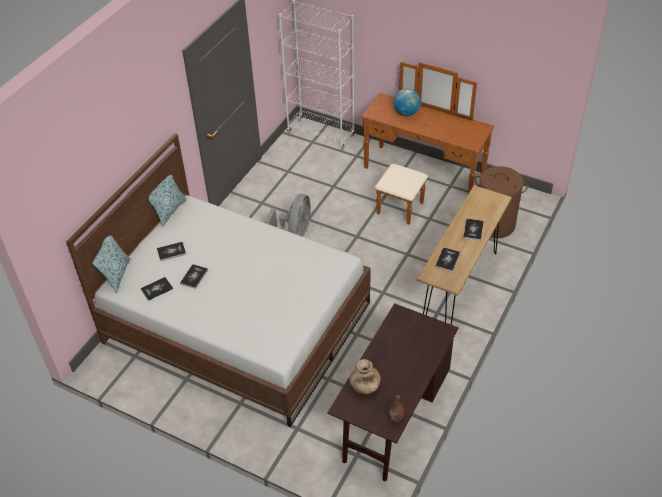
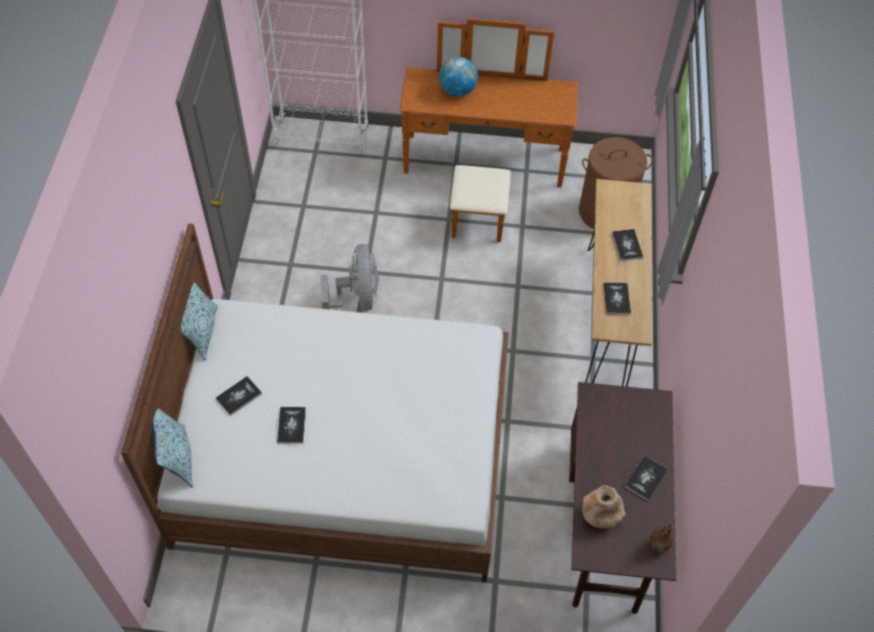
camera: 25 degrees left, 10 degrees up
(157, 289) = (248, 461): book -> book (645, 478)

